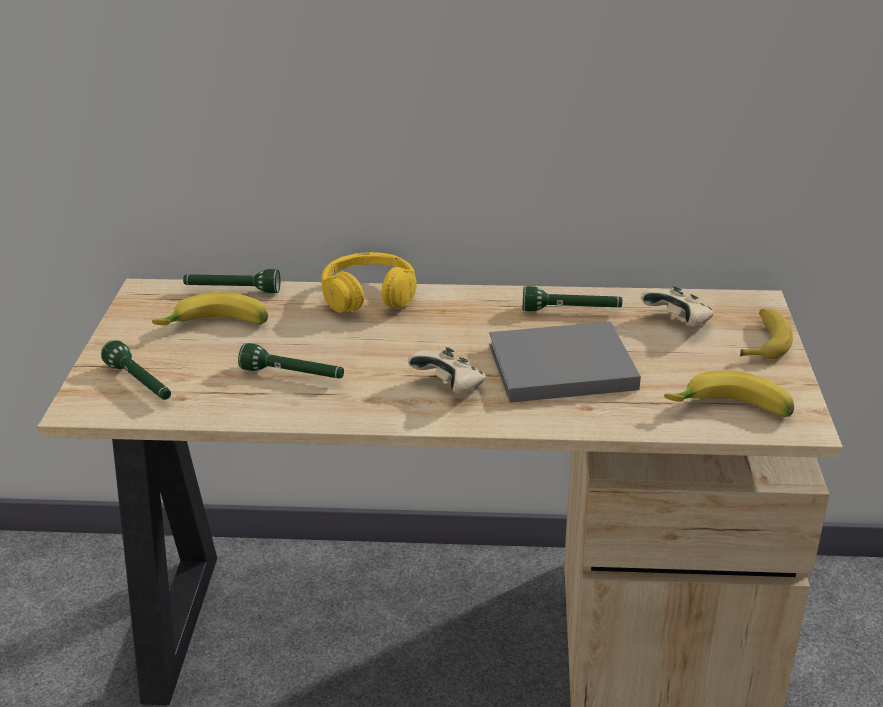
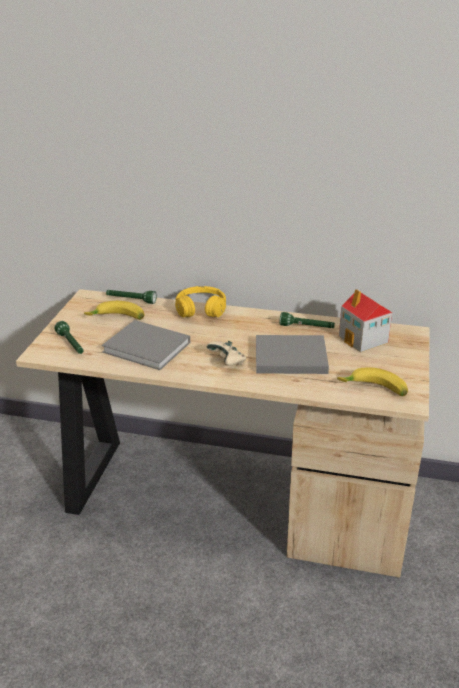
camera: 10 degrees right, 0 degrees up
(293, 375) = (148, 348): green flashlight -> grey book
(678, 323) = (363, 339): beige game controller -> toy house
(763, 341) = (407, 354): banana -> none

